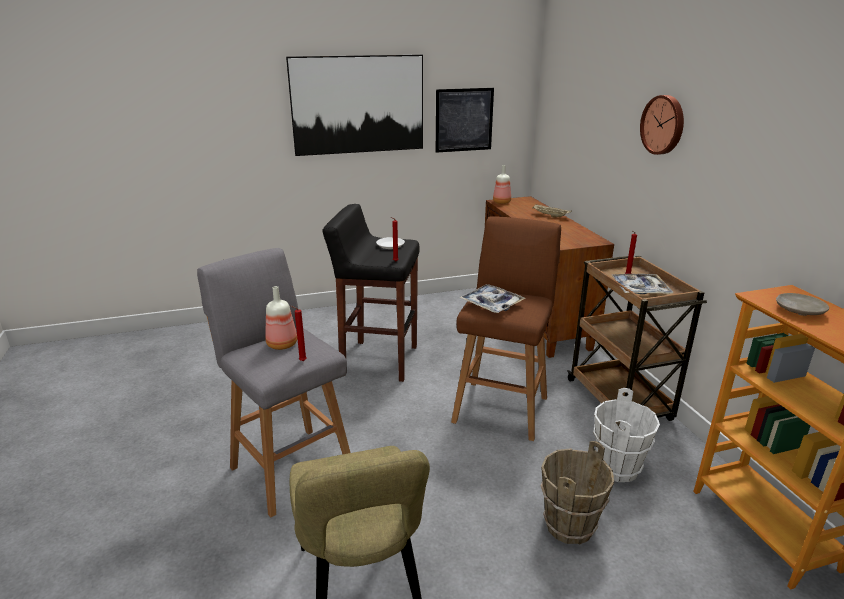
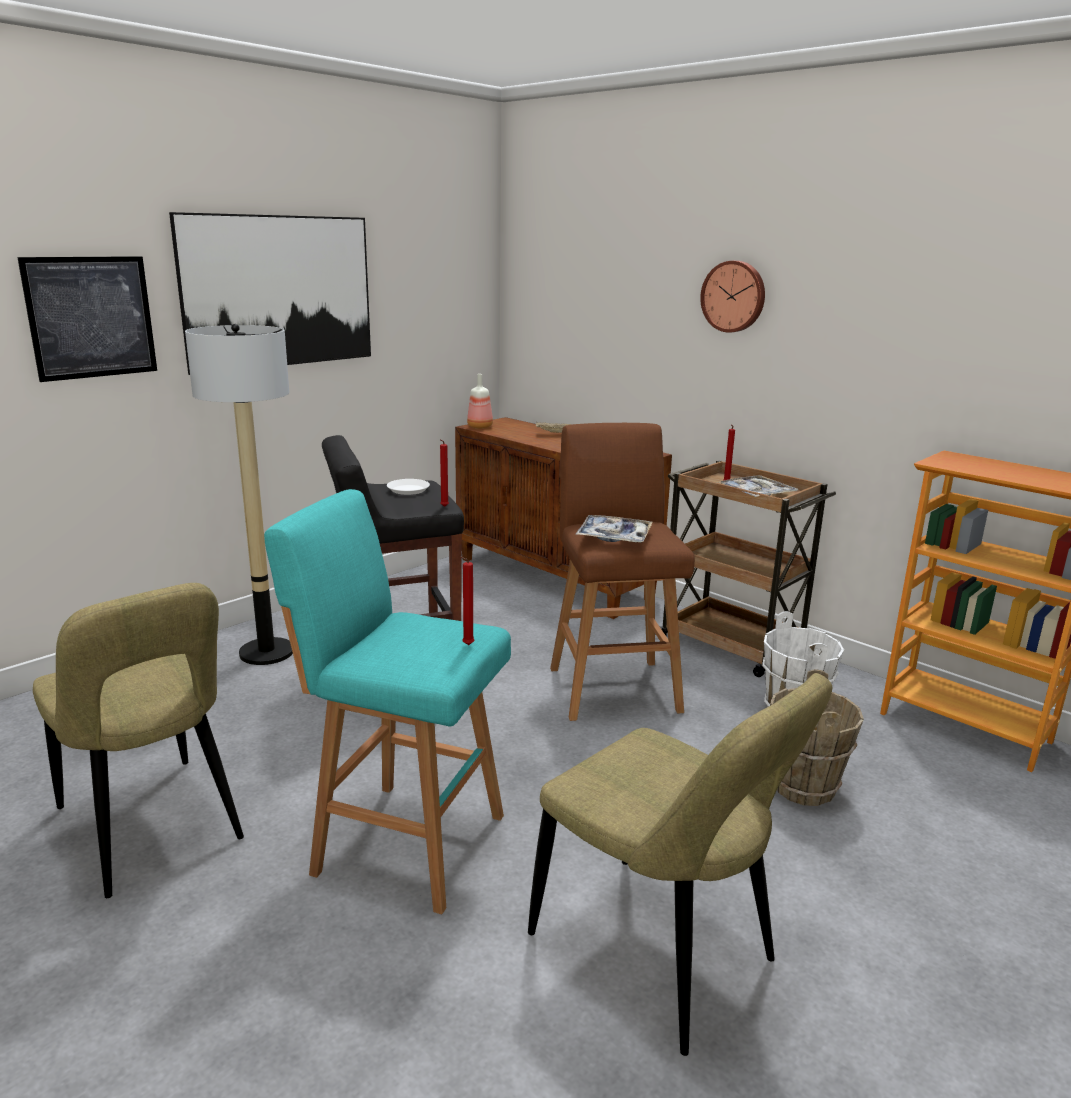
camera: 30 degrees left, 5 degrees down
(187, 415) = (153, 829): none -> beige chair
(282, 344) = (407, 633): bottle -> none
(290, 467) = (404, 842): grey stool -> turquoise stool
(321, 328) = (266, 652): none -> floor lamp
(464, 120) = (419, 313): picture -> picture (91, 317)
(799, 311) = (984, 468): beige plate -> none

